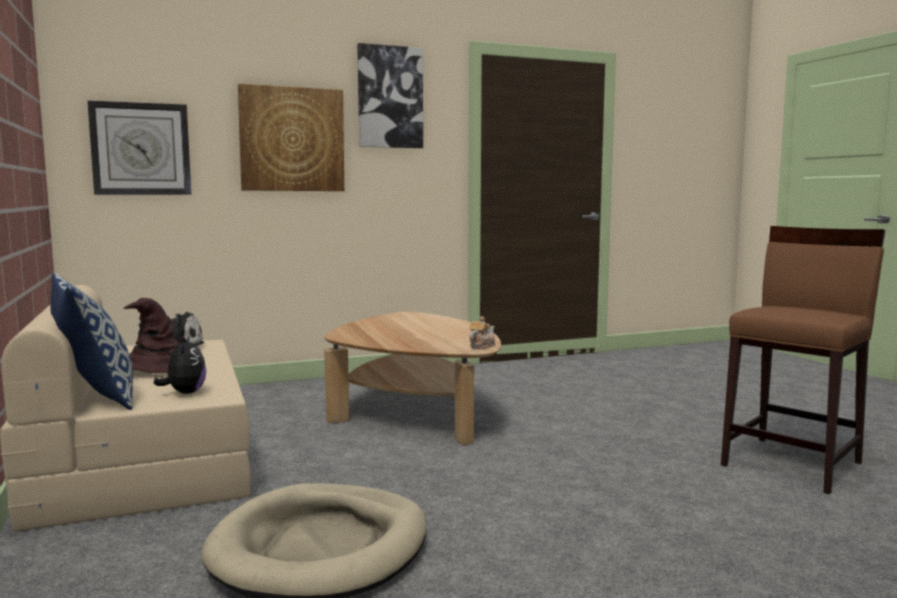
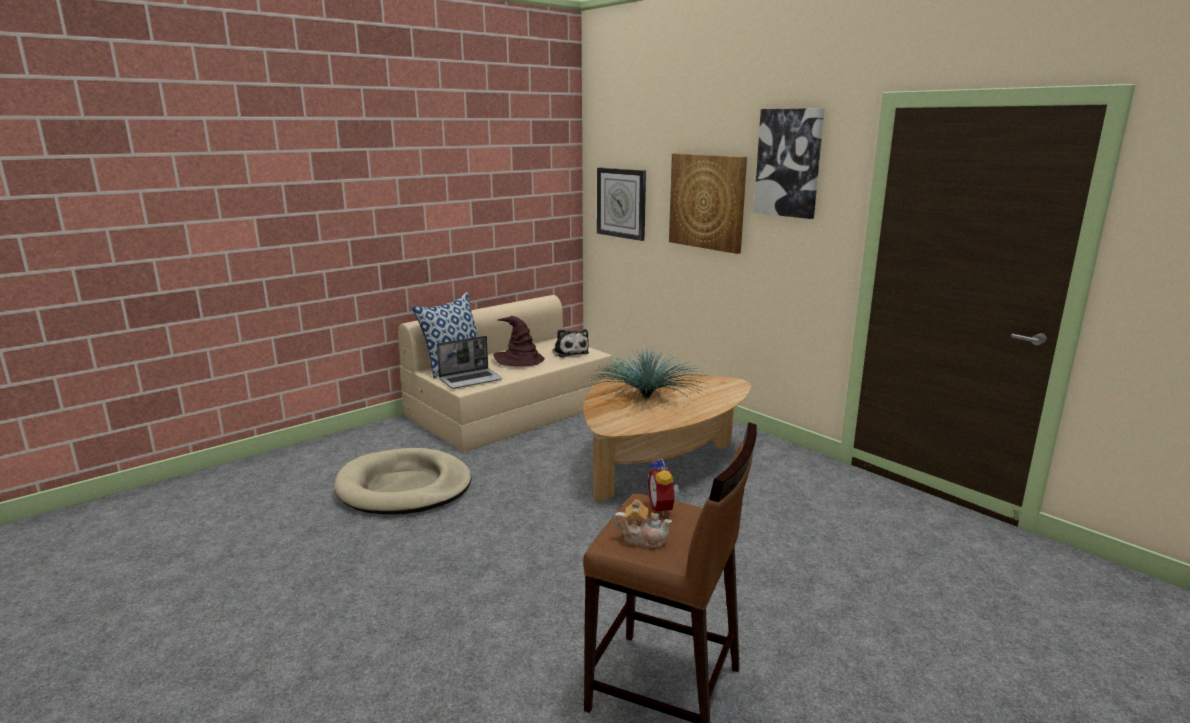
camera: 70 degrees right, 10 degrees up
(185, 393) = (471, 379): plush toy -> laptop
(409, 333) = (646, 398): none -> potted plant
(481, 346) = (621, 428): teapot -> teapot (642, 538)
(770, 307) = (663, 508): none -> alarm clock

